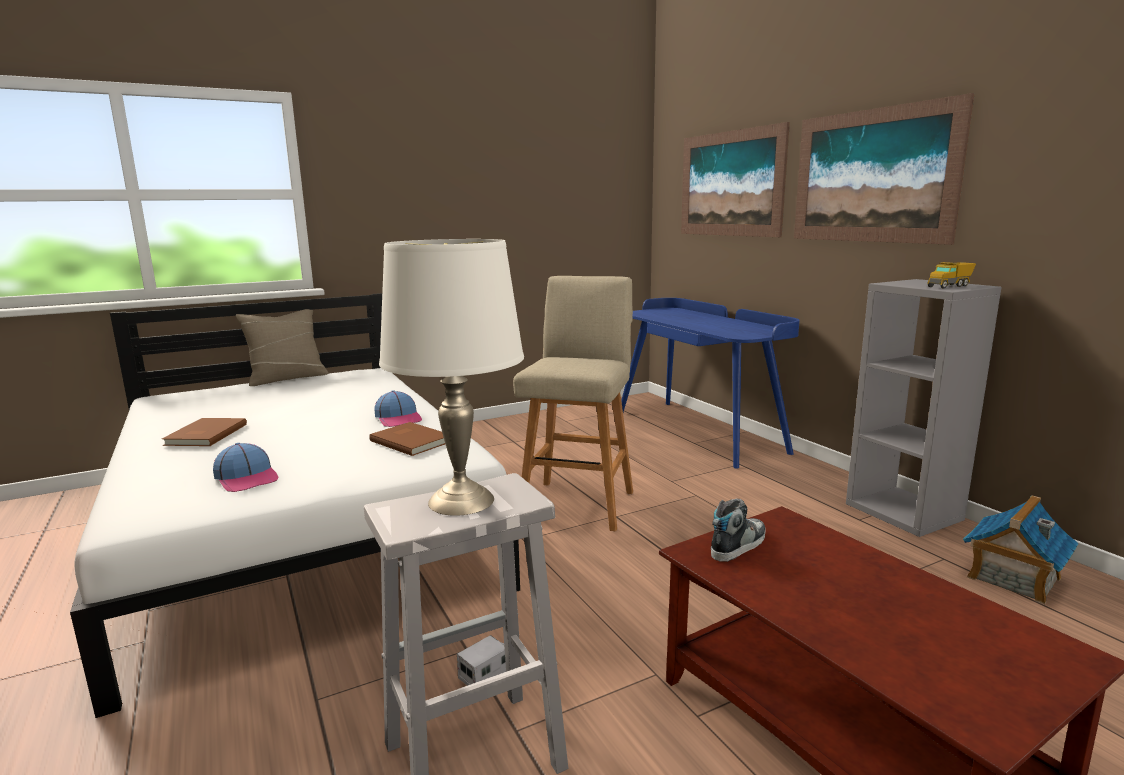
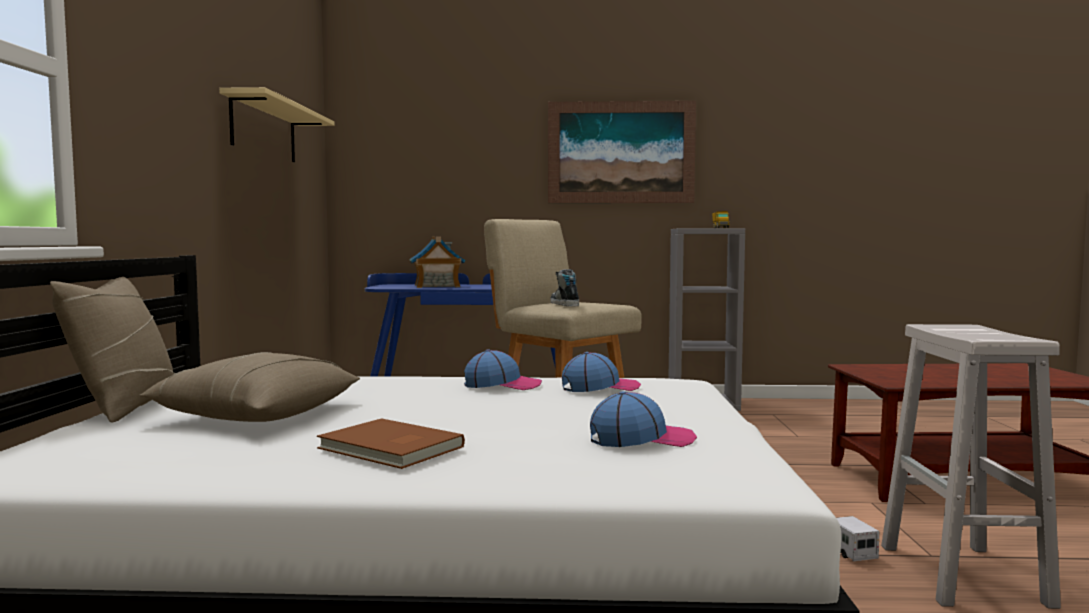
camera: 60 degrees left, 10 degrees down
(279, 399) = (256, 415): none -> beige pillow
(411, 440) = (600, 387): brown book -> cap
(460, 501) = (967, 332): white table lamp -> none
(535, 187) = (264, 130): none -> beige shelf
(730, 184) = (458, 153): picture -> none
(738, 545) = (887, 376): shoe -> shoe (564, 304)
(1012, 578) = (806, 411): toy house -> toy house (436, 286)

